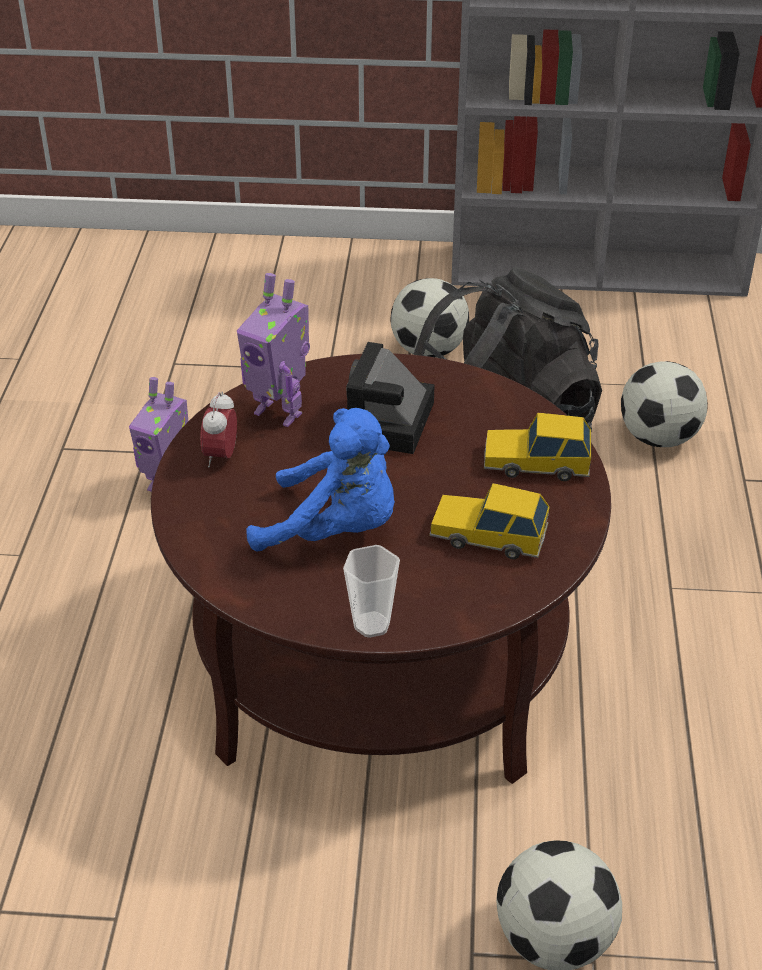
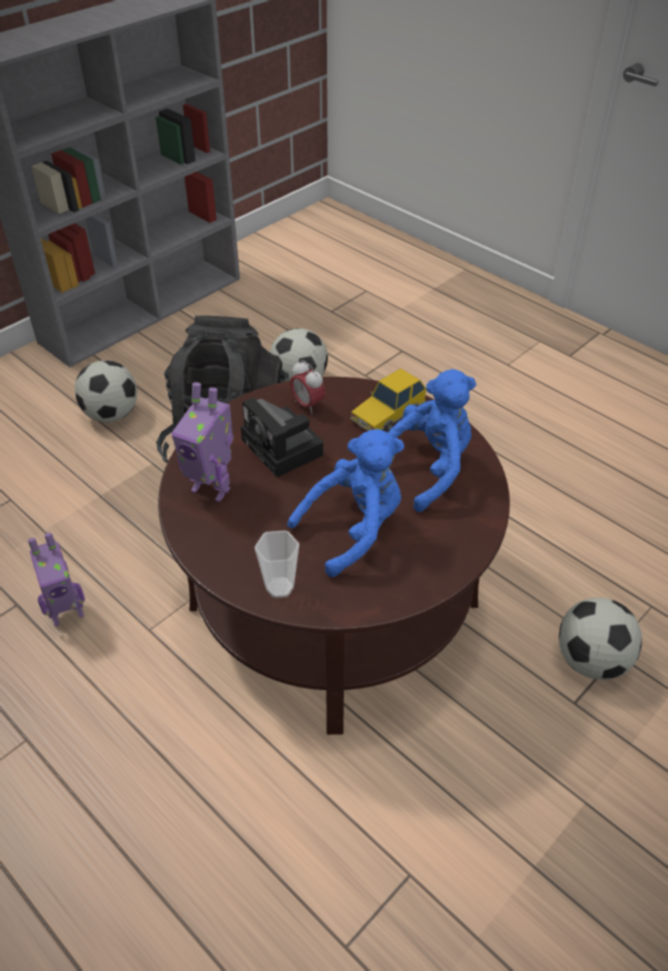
camera: 50 degrees left, 5 degrees up
(221, 456) = (222, 540): alarm clock -> alarm clock (307, 405)
(279, 412) = (212, 488): toy robot -> toy robot turned 45 degrees clockwise
(372, 624) = (453, 562): cup -> cup (279, 587)
(488, 535) = (427, 468): toy car -> blue plush toy

